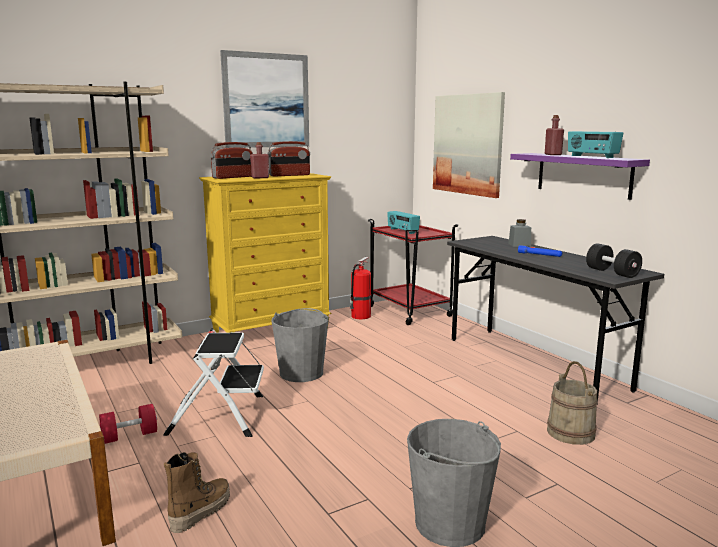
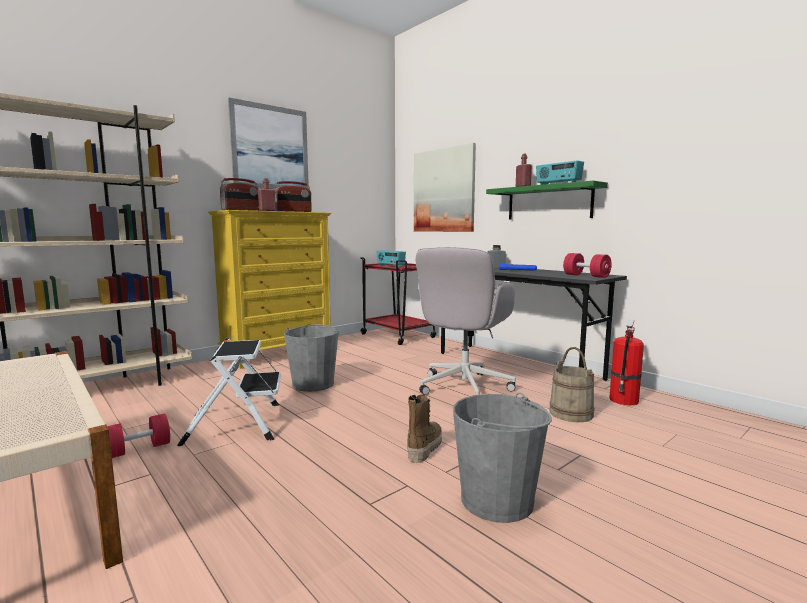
camera: 10 degrees left, 5 degrees down
(200, 512) = (226, 517): boot -> boot (424, 448)
(360, 316) = (356, 341): fire extinguisher -> fire extinguisher (623, 400)
(462, 389) = (463, 387): none -> grey office chair
(583, 175) = (548, 202): purple shelf -> green shelf
(612, 273) = (586, 276): black dumbbell -> red dumbbell

